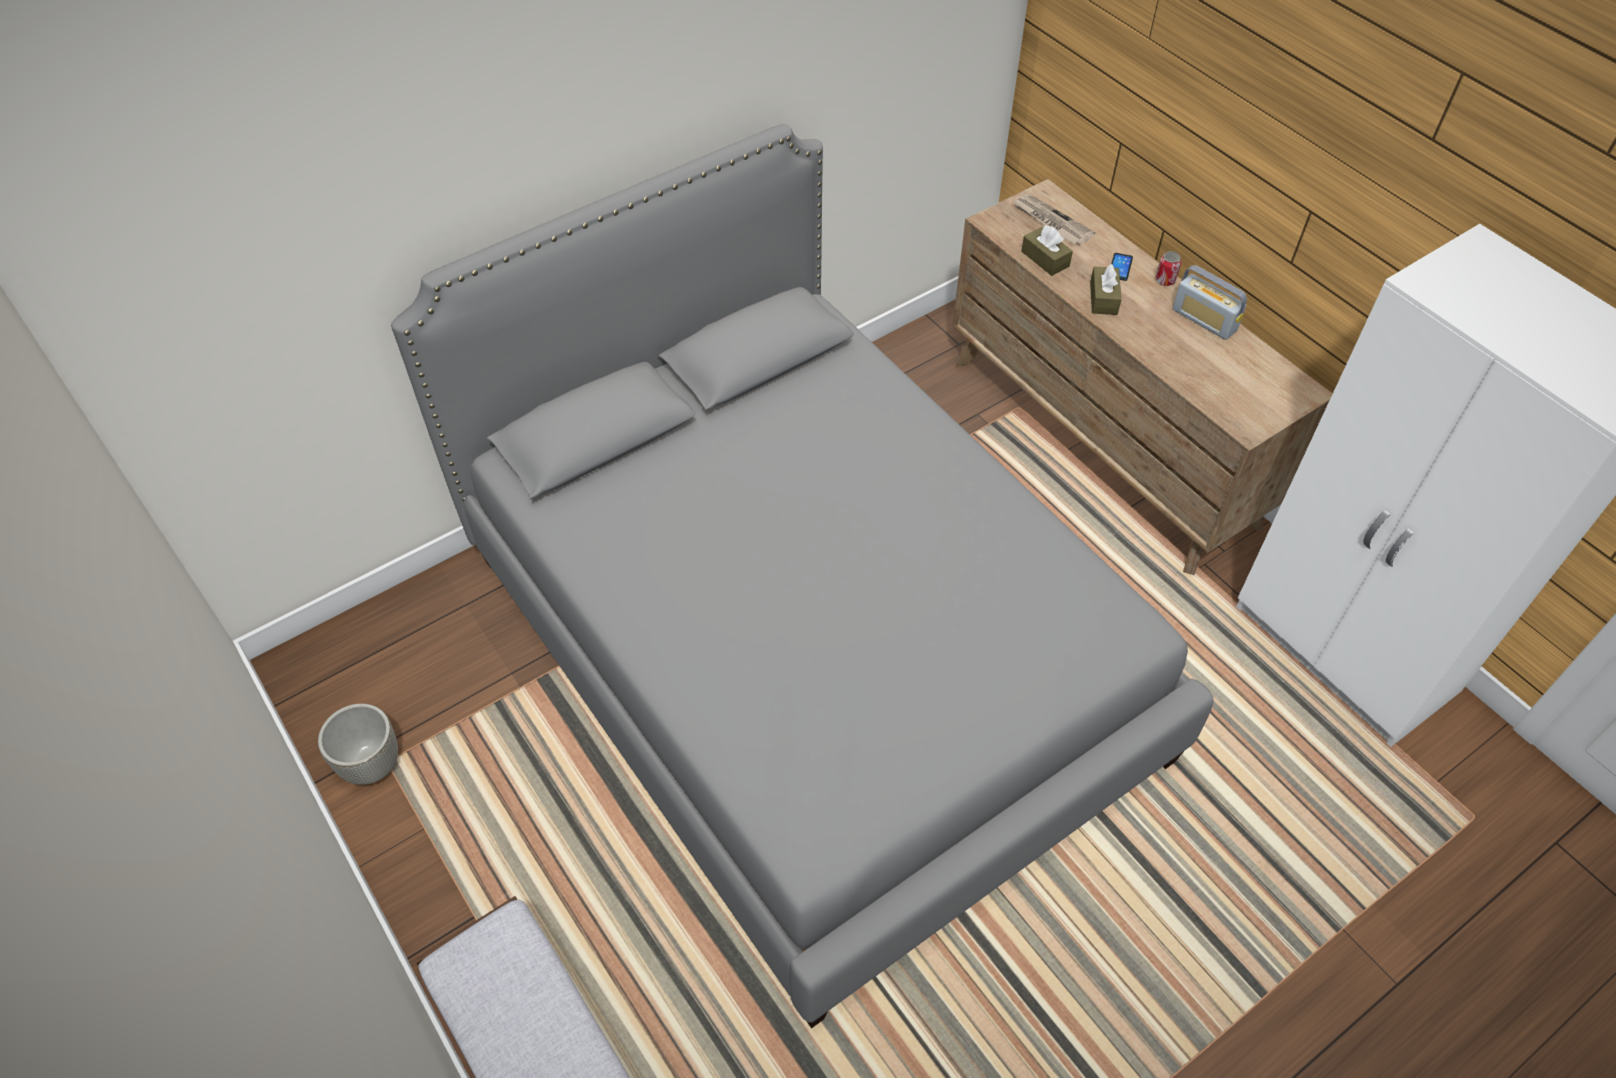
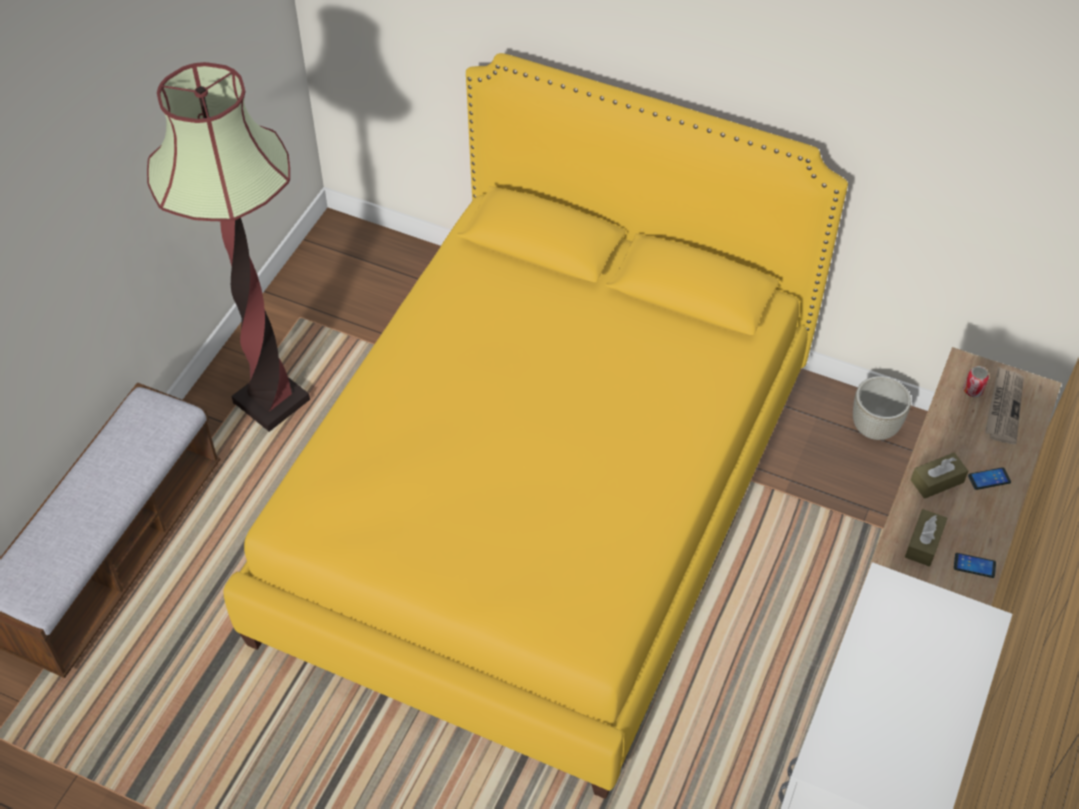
camera: 60 degrees right, 0 degrees up
(372, 765) = (293, 311): grey planter -> grey planter (874, 428)
(485, 848) = (271, 401): none -> floor lamp
(808, 652) = (540, 502): grey bed -> yellow bed
(1045, 259) = (950, 421): brown tissue box -> brown tissue box (923, 543)
(1165, 280) = (1001, 518): can -> can (973, 390)
(1204, 320) = (974, 565): radio -> phone

